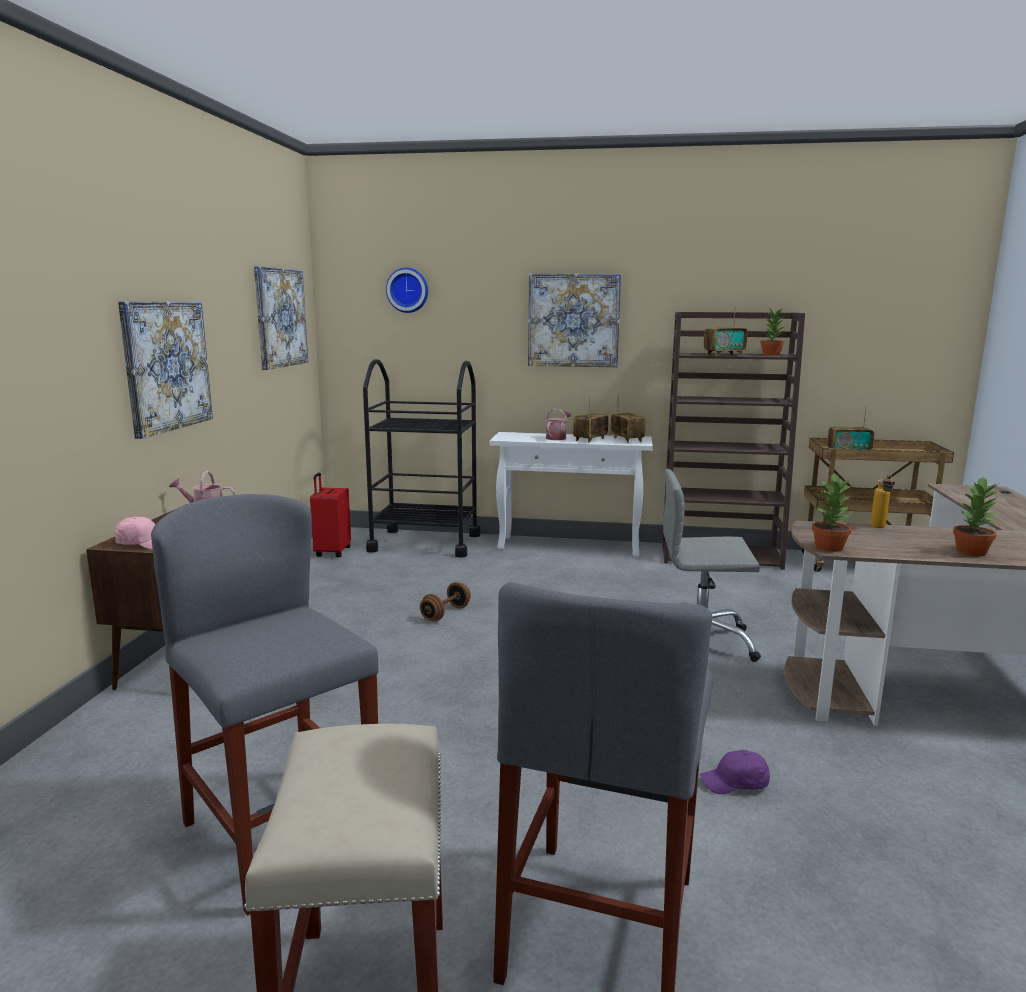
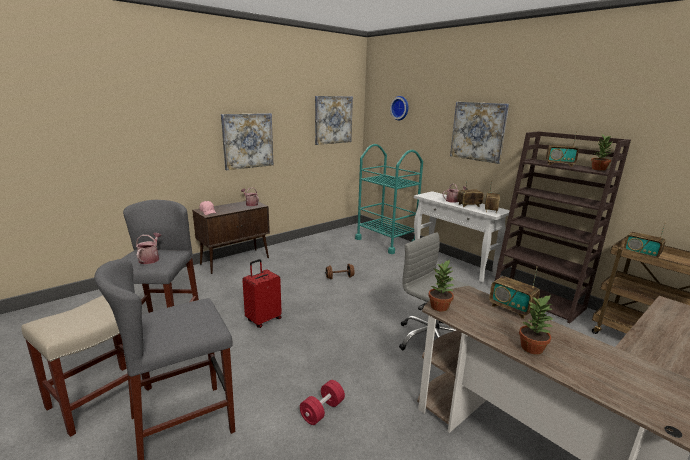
camera: 40 degrees right, 5 degrees up
(288, 636) = (150, 259): none -> watering can
(332, 552) = (341, 235): red suitcase -> red suitcase (263, 319)
(425, 543) = (386, 242): black cart -> turquoise cart
(735, 783) = (322, 411): purple cap -> red dumbbell
(880, 528) = (511, 309): bottle -> radio

